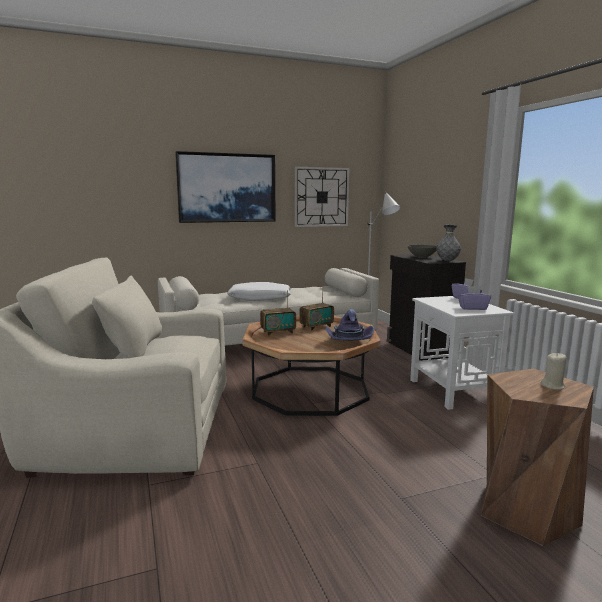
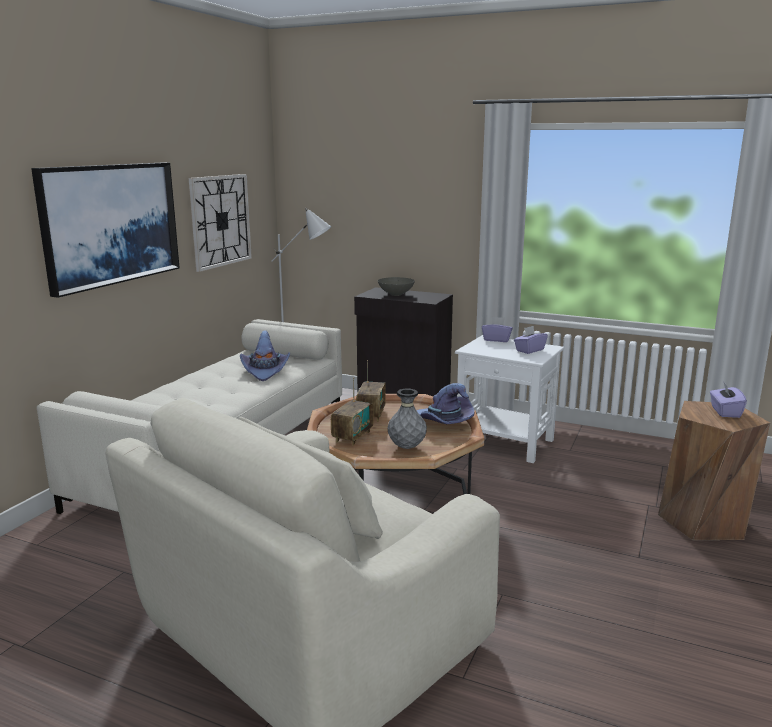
camera: 45 degrees left, 5 degrees up
(260, 298) = (216, 395): white pillow -> none
(310, 295) = (265, 371): none -> purple hat
(447, 261) = (435, 296): grey vase -> grey vase (406, 447)
(553, 386) = (725, 412): beige candle -> purple tissue box

